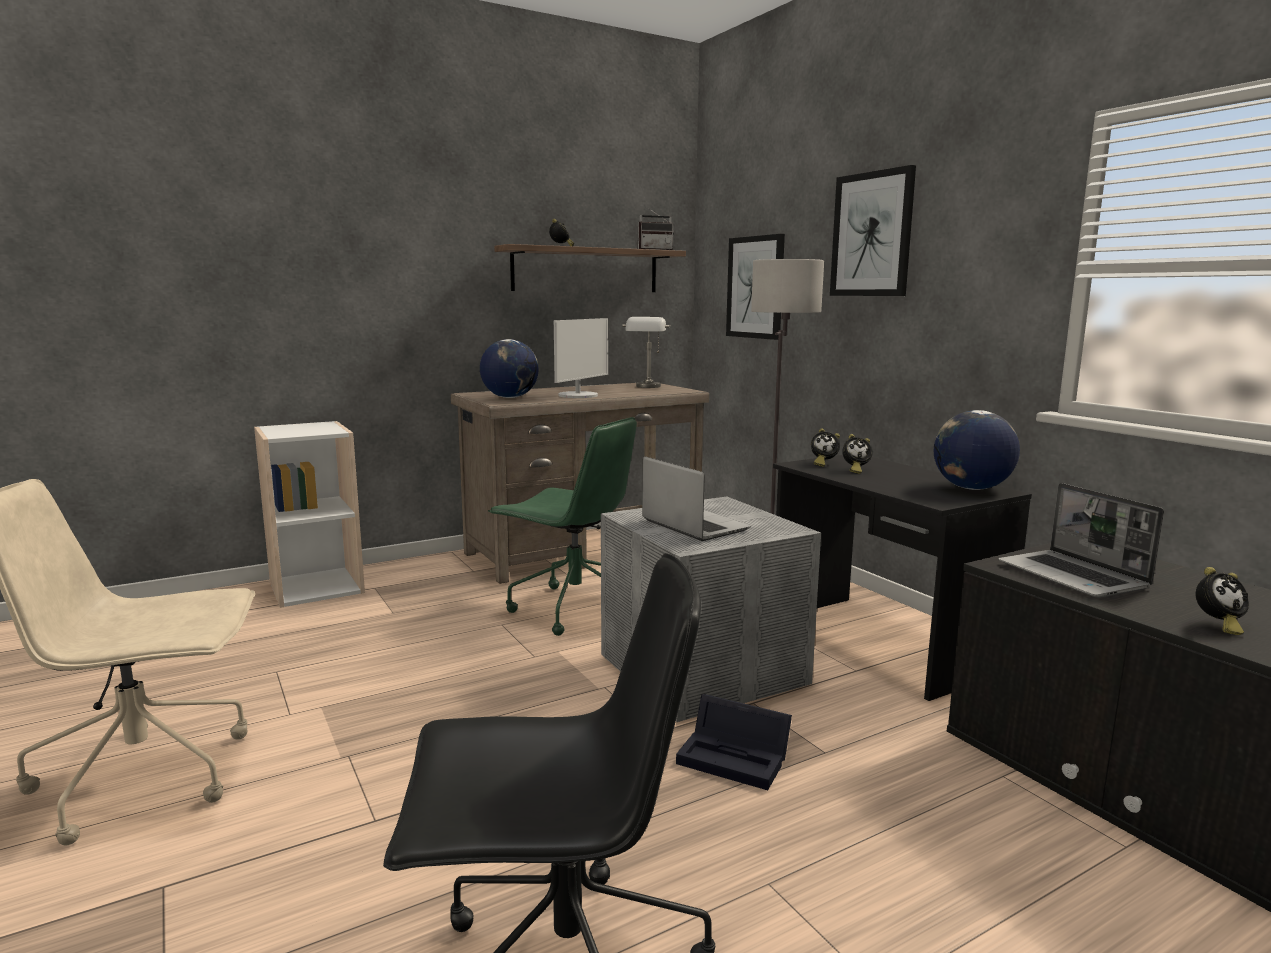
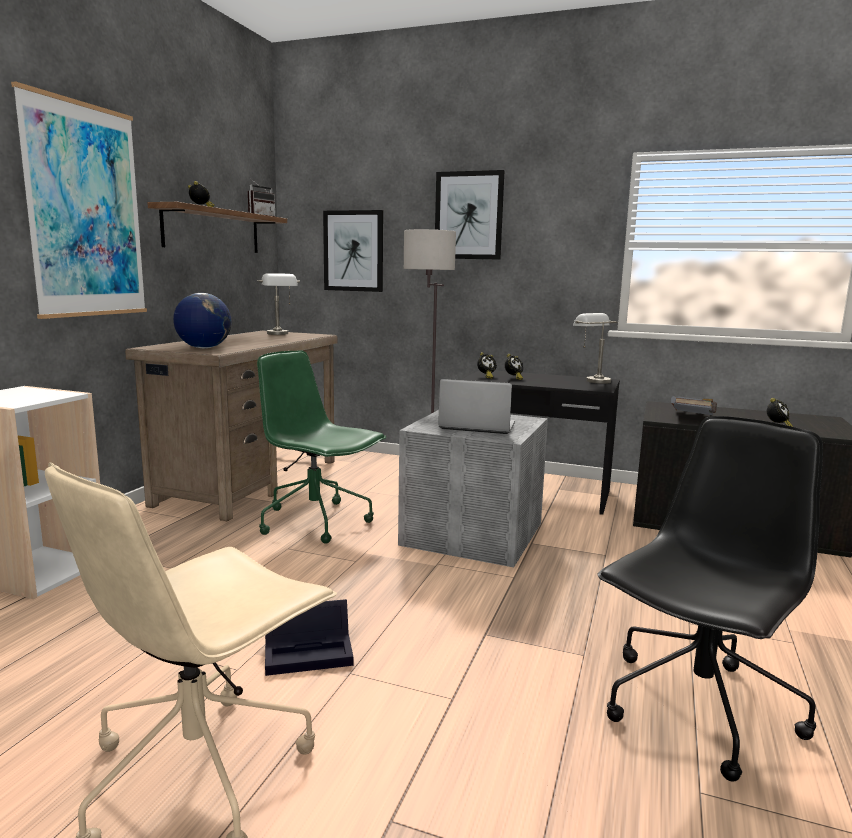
camera: 40 degrees left, 0 degrees up
(417, 260) = (85, 211): none -> picture
(570, 608) = (319, 523): green office chair -> green office chair turned 135 degrees counterclockwise
(578, 395) = (255, 343): monitor -> none
(737, 758) = (575, 573): black storage box -> black storage box (311, 650)
(971, 488) = (591, 380): globe -> grey table lamp
(1074, 576) = (693, 417): laptop -> grey book

